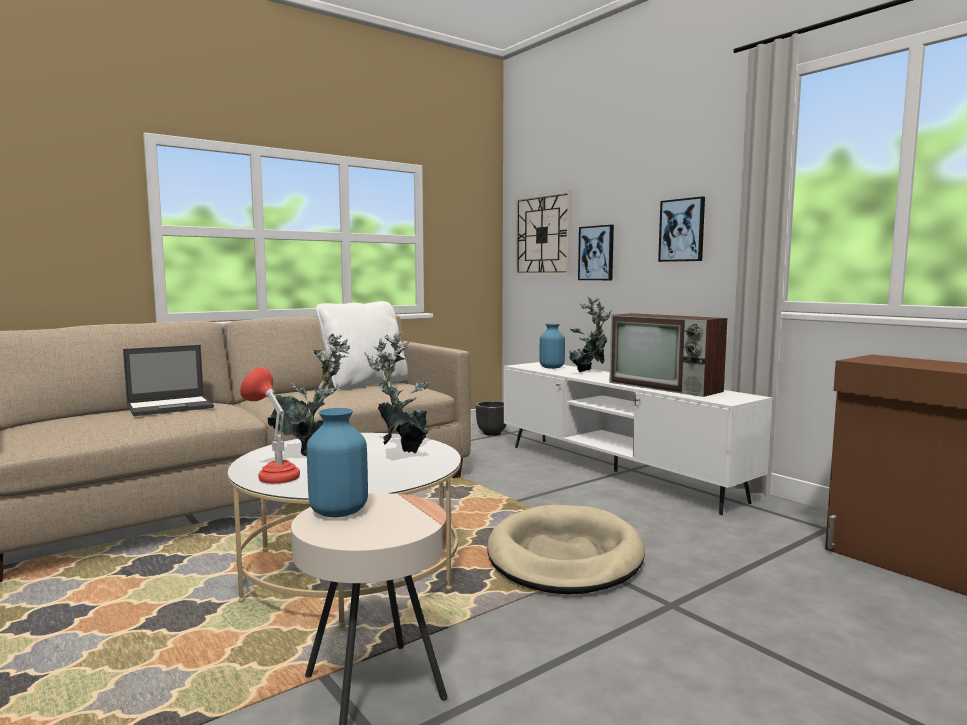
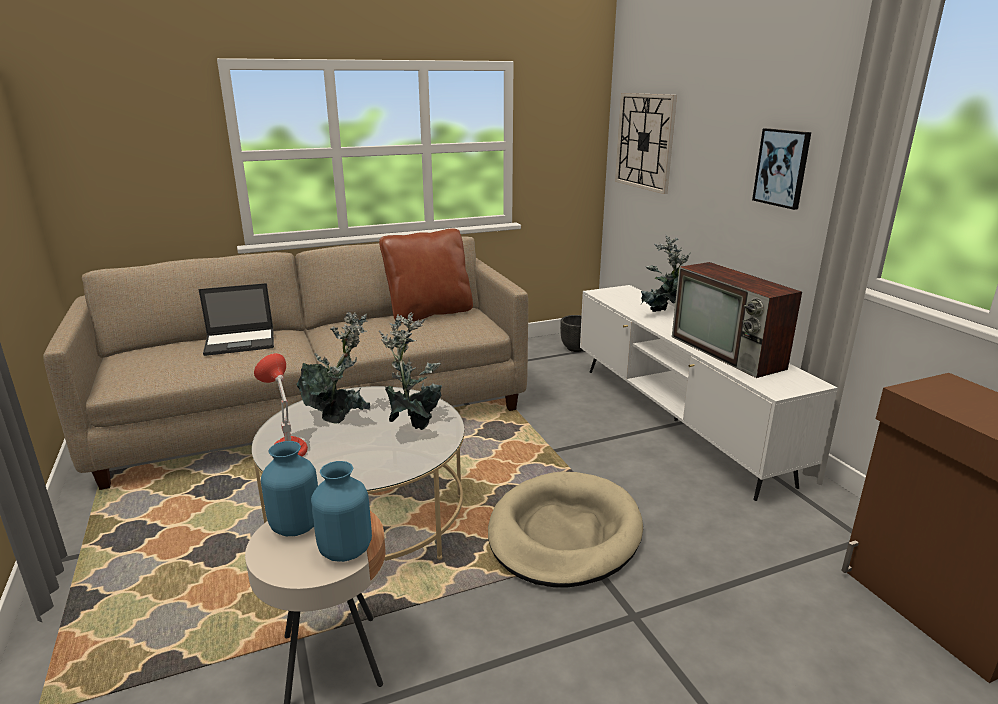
camera: 15 degrees right, 15 degrees up
(364, 384) = (429, 313): white pillow -> brown pillow
(552, 367) = (630, 299): blue vase -> blue vase (345, 551)
(596, 253) = (694, 174): picture -> none

